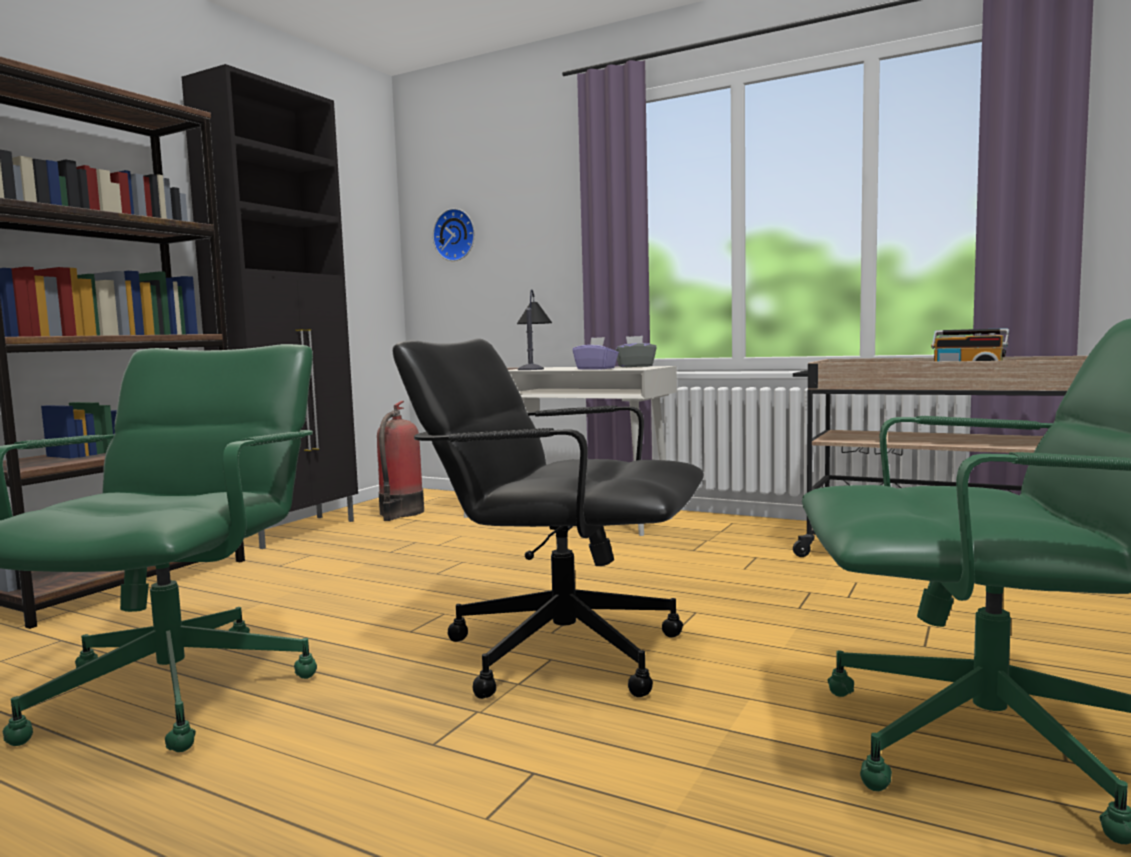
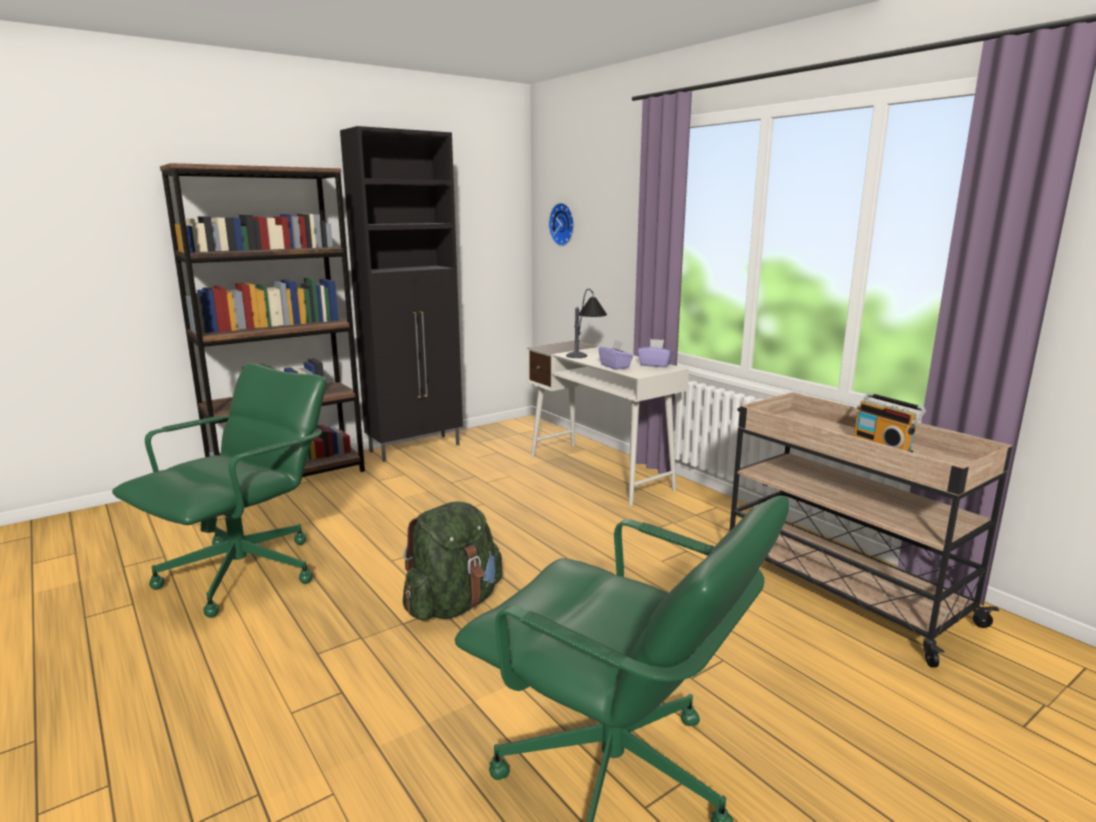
camera: 25 degrees right, 10 degrees up
(400, 513) = (495, 442): fire extinguisher -> none
(562, 651) = (454, 604): black office chair -> green backpack
(635, 366) = (655, 365): grey tissue box -> purple tissue box

